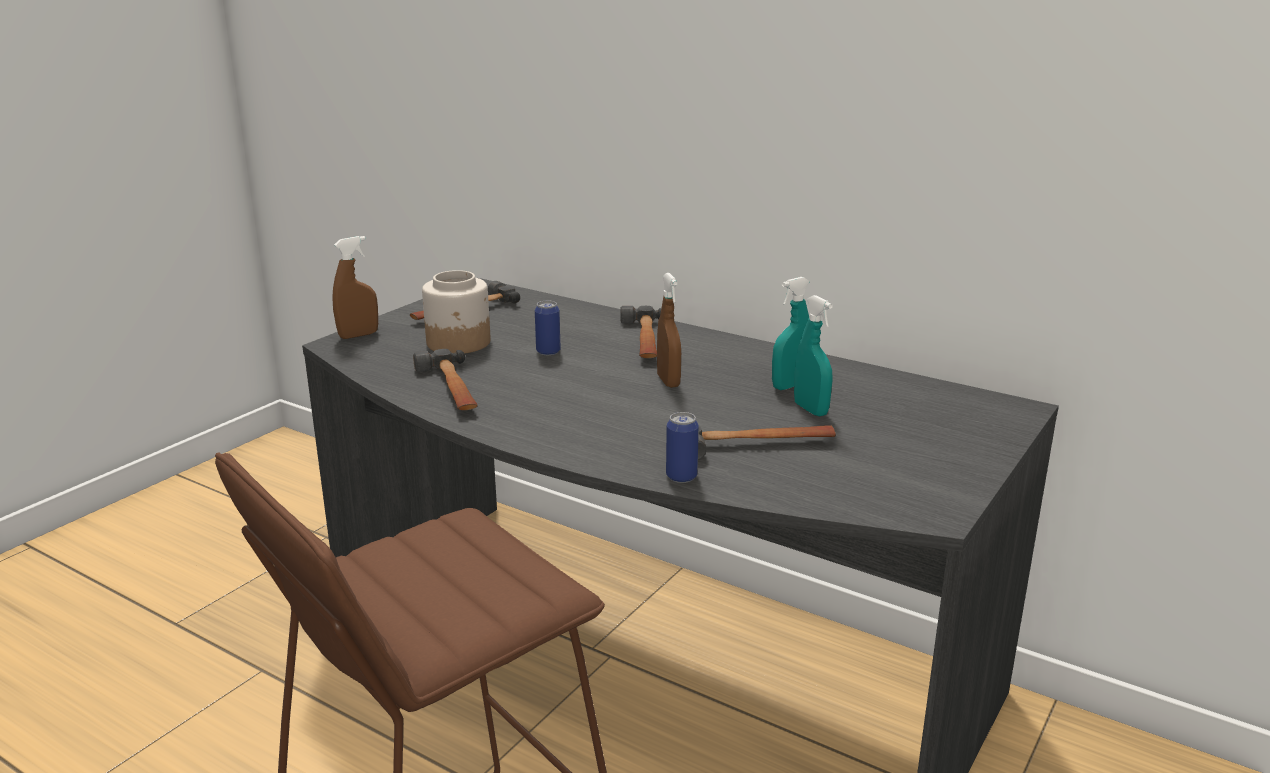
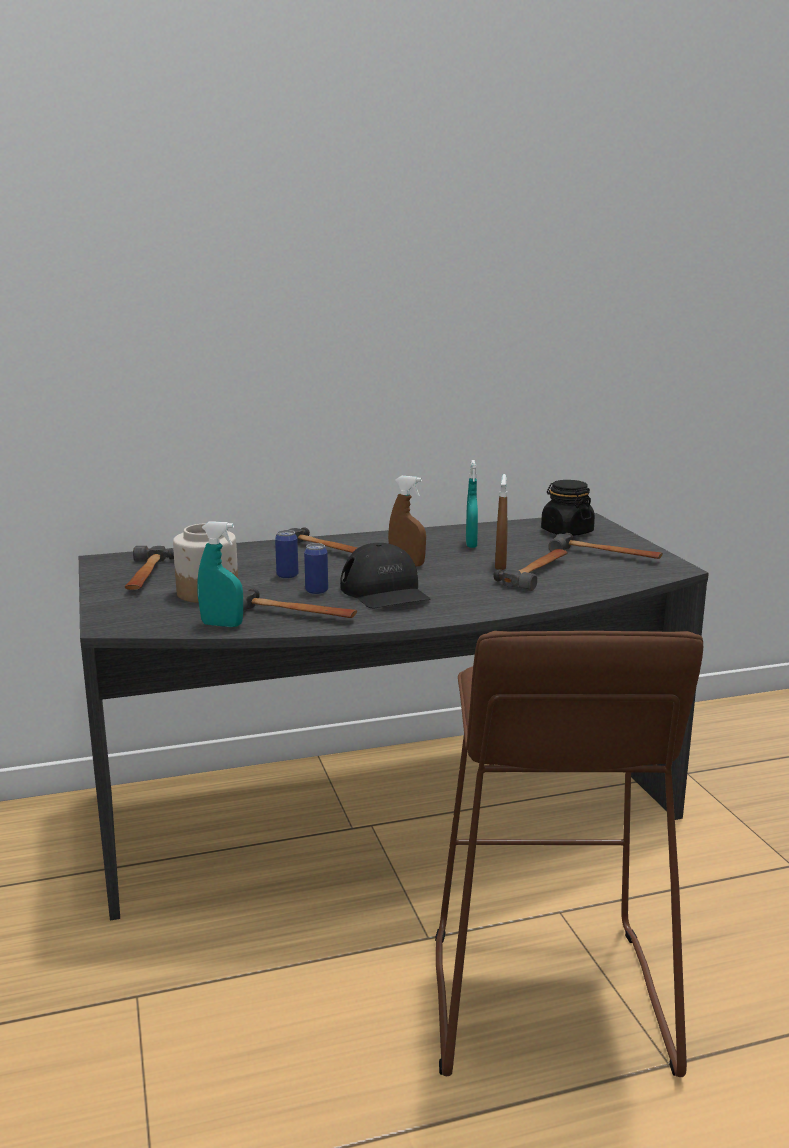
camera: 50 degrees left, 5 degrees down
(358, 335) = (110, 615): brown spray bottle -> brown spray bottle (500, 565)
(571, 400) = (385, 592): none -> black cap
(681, 476) = (548, 599): can -> can (316, 591)
(810, 409) = (512, 550): turquoise spray bottle -> turquoise spray bottle (222, 625)
(896, 459) = (605, 555): none -> hammer
(940, 413) = (566, 532): none -> black jar

